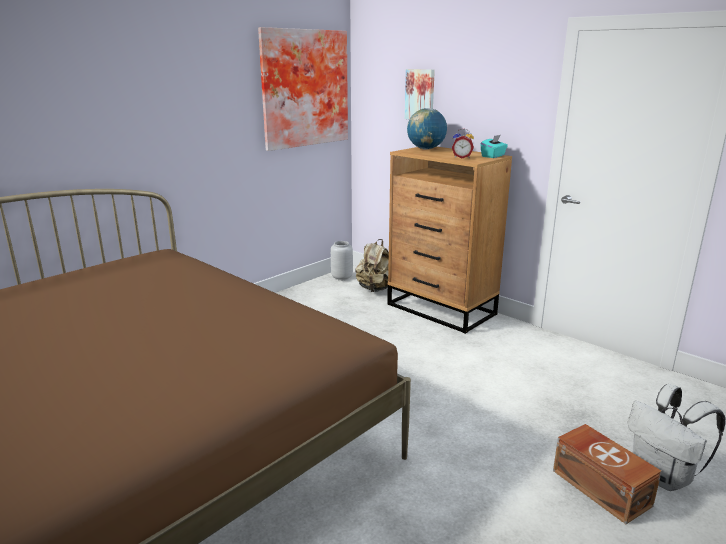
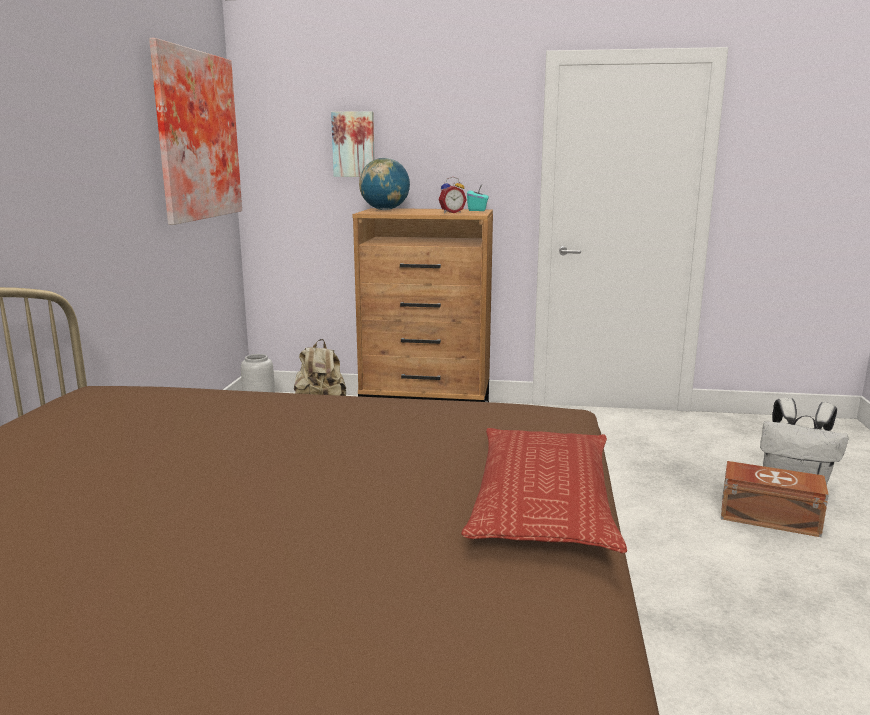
camera: 35 degrees left, 5 degrees down
(212, 393) = (543, 499): none -> pillow

